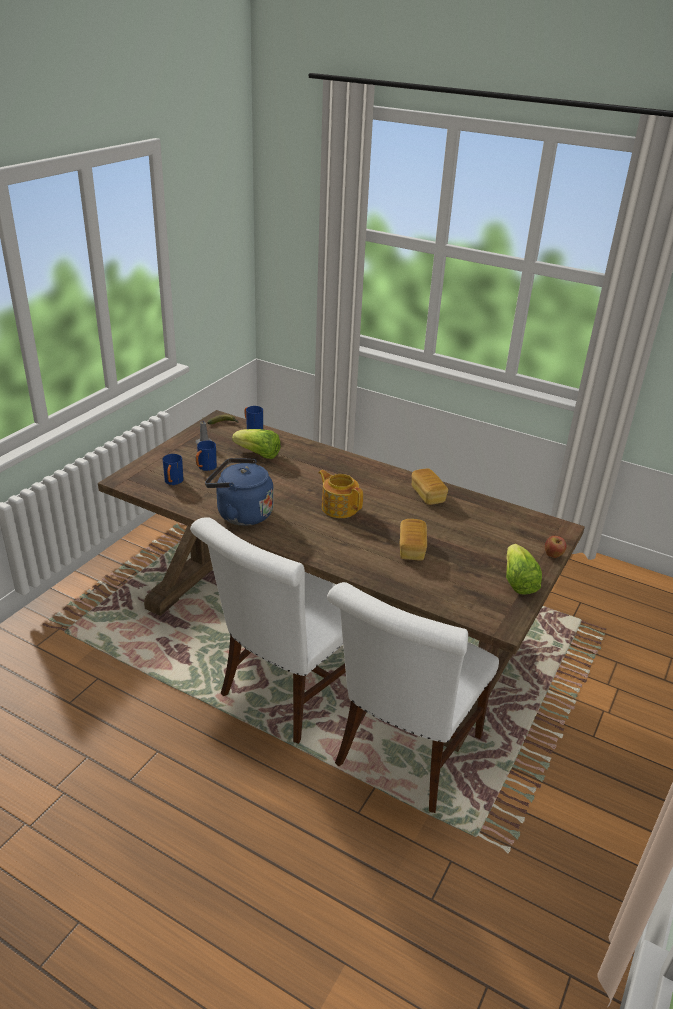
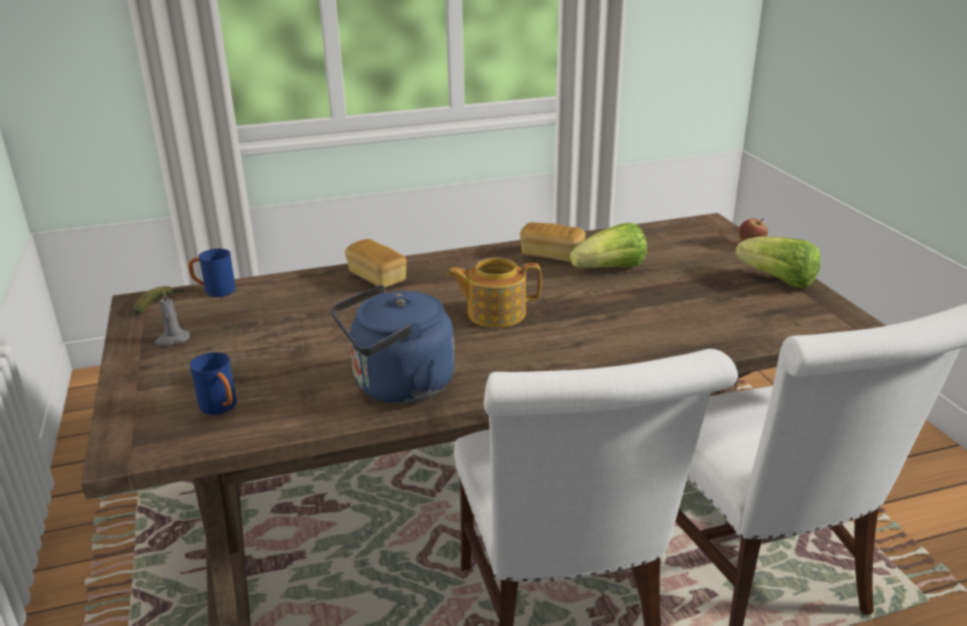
camera: 45 degrees left, 5 degrees down
(205, 468) = (237, 365): blue mug -> none
(258, 454) = (282, 313): lettuce -> lettuce (611, 269)
(412, 548) = (644, 308): bread -> bread (377, 277)

